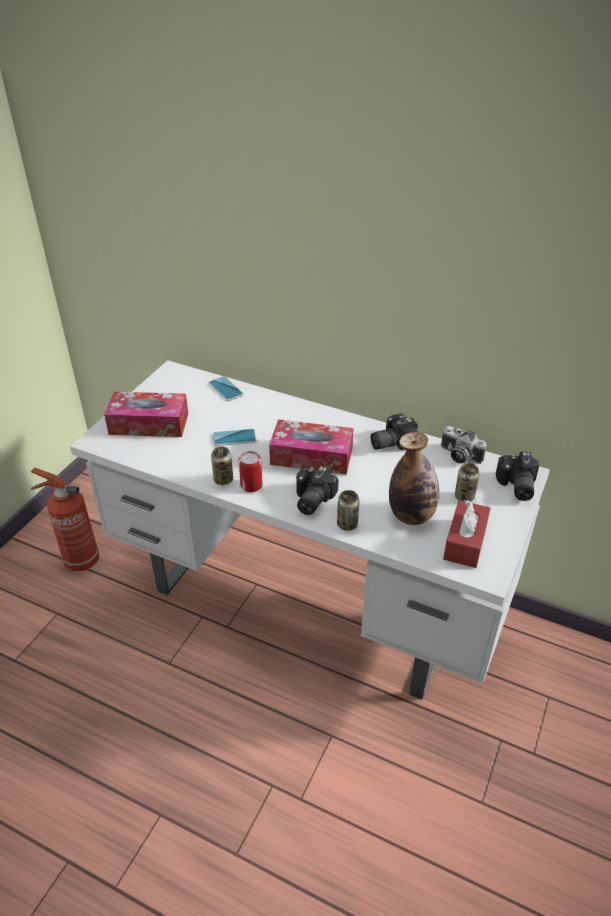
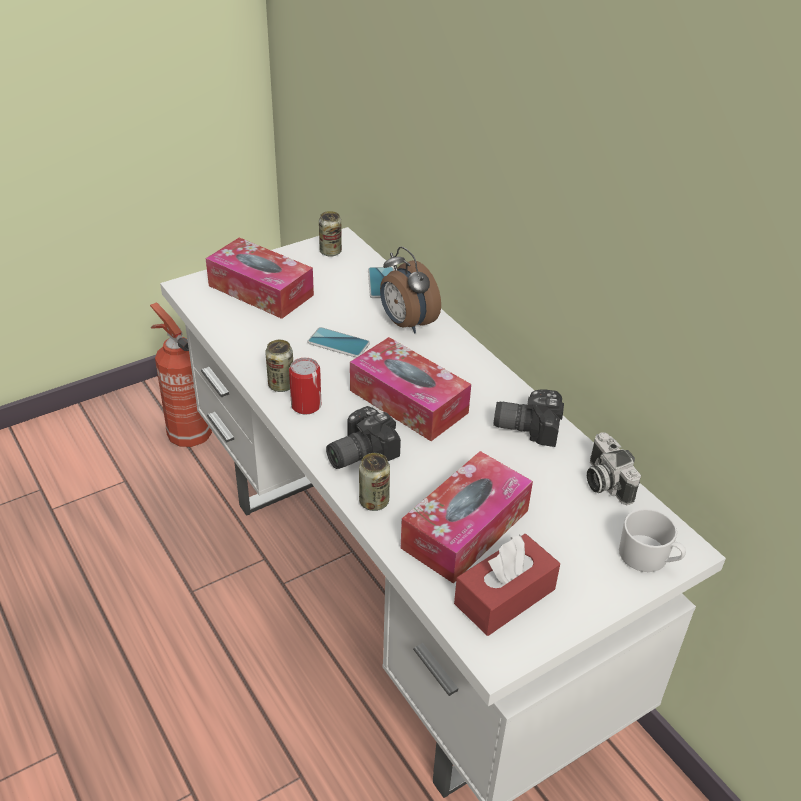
camera: 30 degrees right, 0 degrees up
(265, 409) = (406, 324): none -> alarm clock
(411, 515) = (465, 529): bottle -> tissue box
(464, 497) = (560, 538): can -> can (330, 252)
(515, 486) = (649, 557): camera -> white mug

